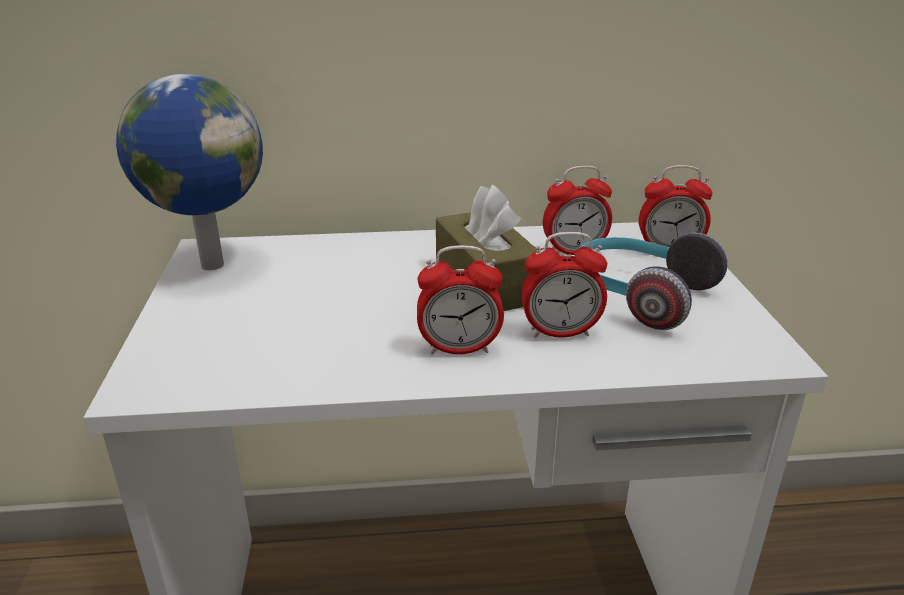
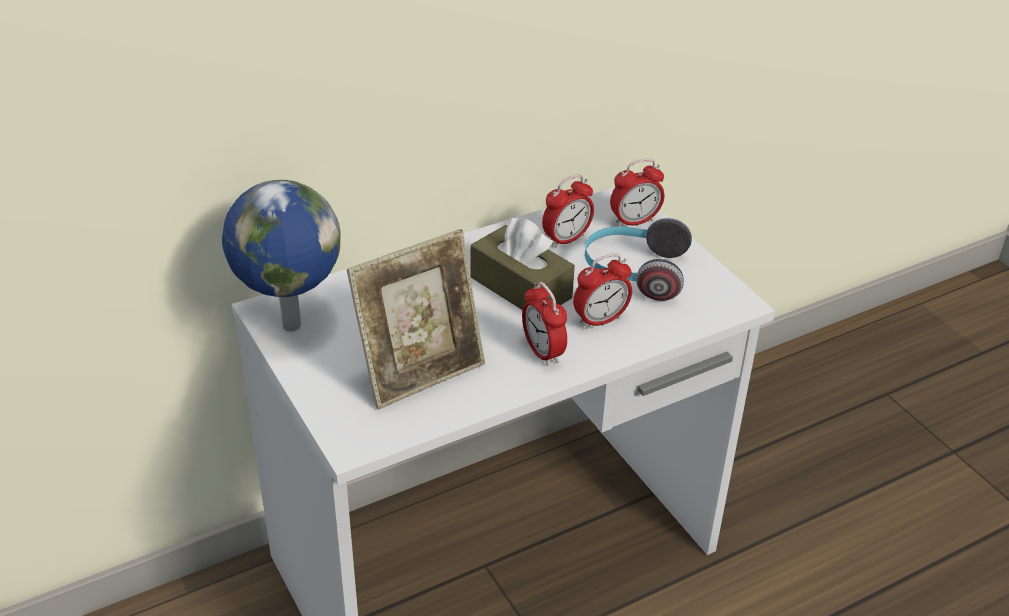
camera: 25 degrees left, 10 degrees up
(295, 335) = (421, 373): none -> picture frame
(459, 349) = (543, 352): alarm clock -> alarm clock turned 90 degrees clockwise

